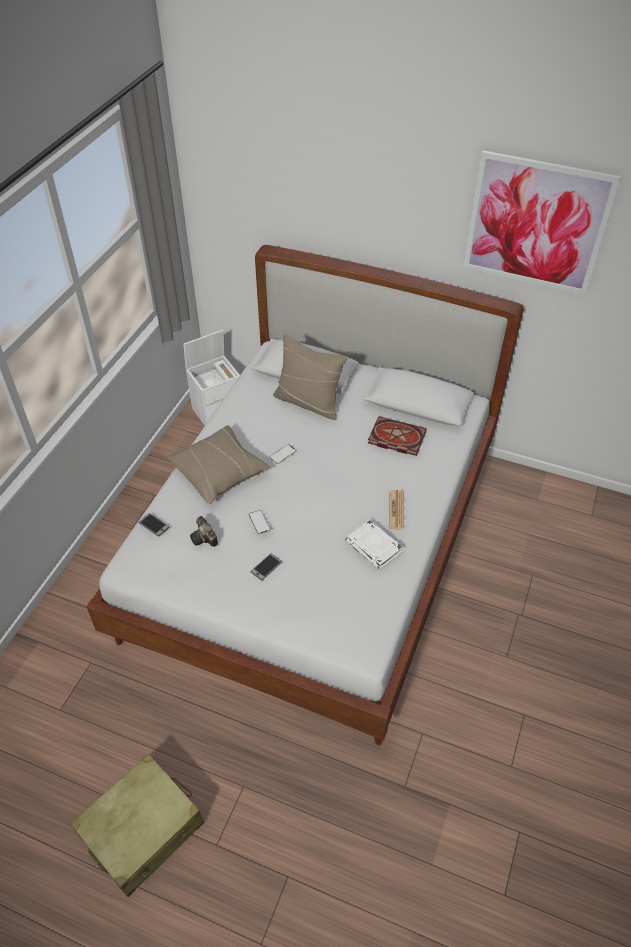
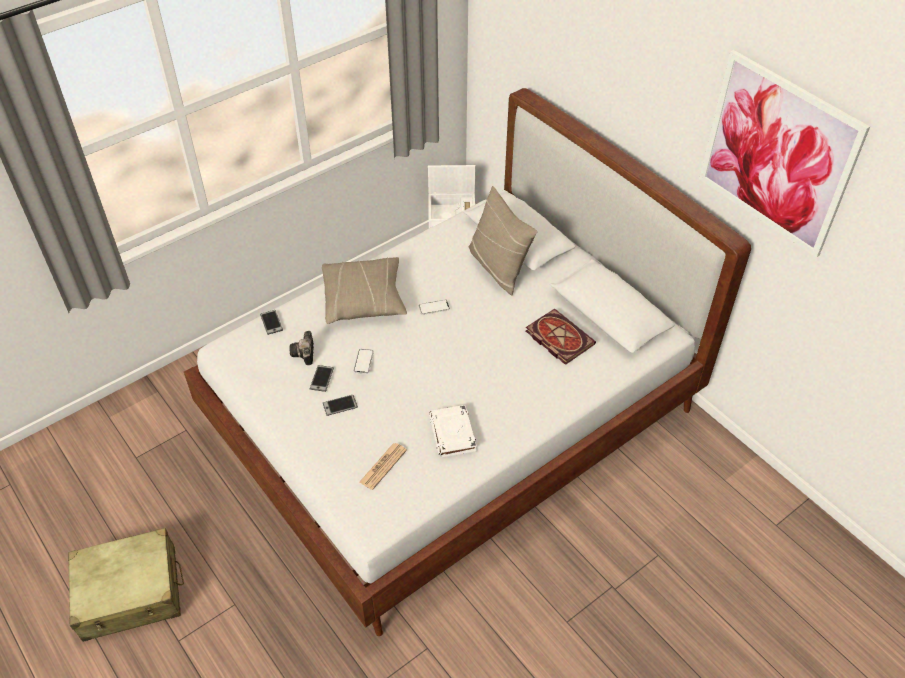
camera: 30 degrees right, 0 degrees up
(234, 552) = (321, 378): none -> phone
(396, 510) = (503, 409): newspaper -> newspaper (383, 466)

